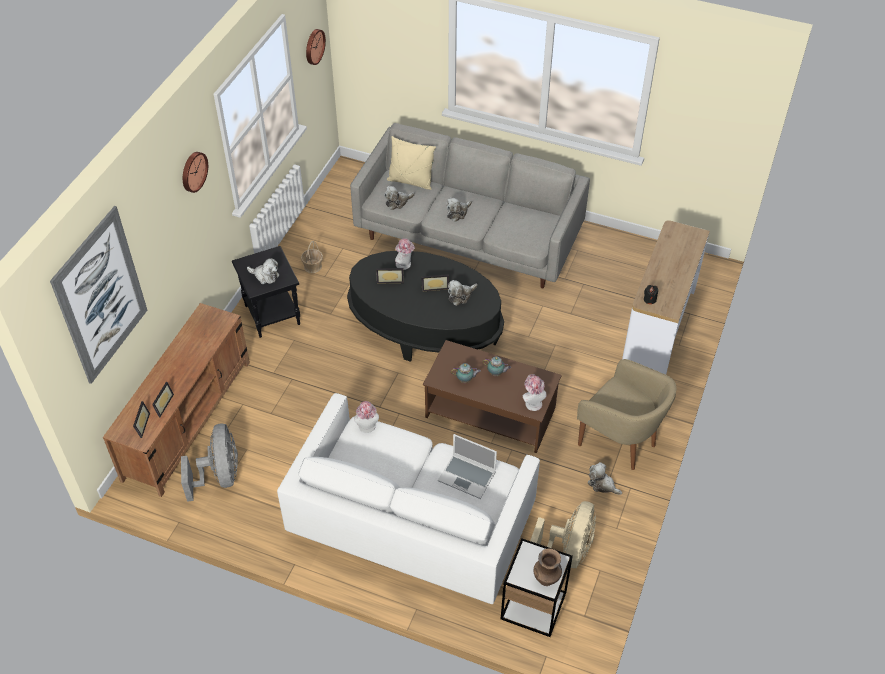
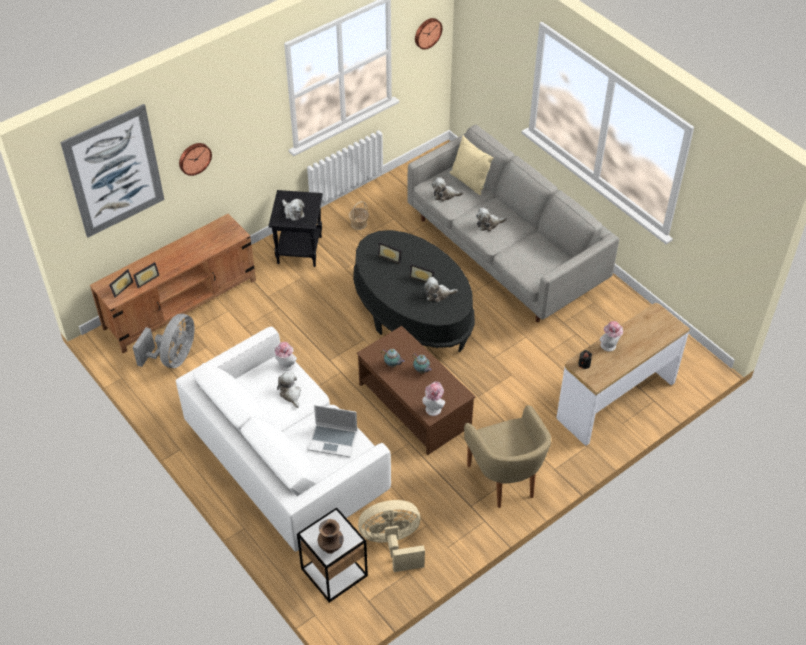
camera: 30 degrees right, 0 degrees up
(193, 171) = (244, 101): wall clock -> wall clock (194, 158)
(405, 265) = (412, 250): hat -> hat (609, 346)
(468, 476) = (333, 440): laptop -> laptop turned 45 degrees counterclockwise
(567, 551) = (393, 544): beige fan -> beige fan turned 150 degrees counterclockwise
(602, 484) = (463, 507): plush toy -> plush toy (291, 394)

